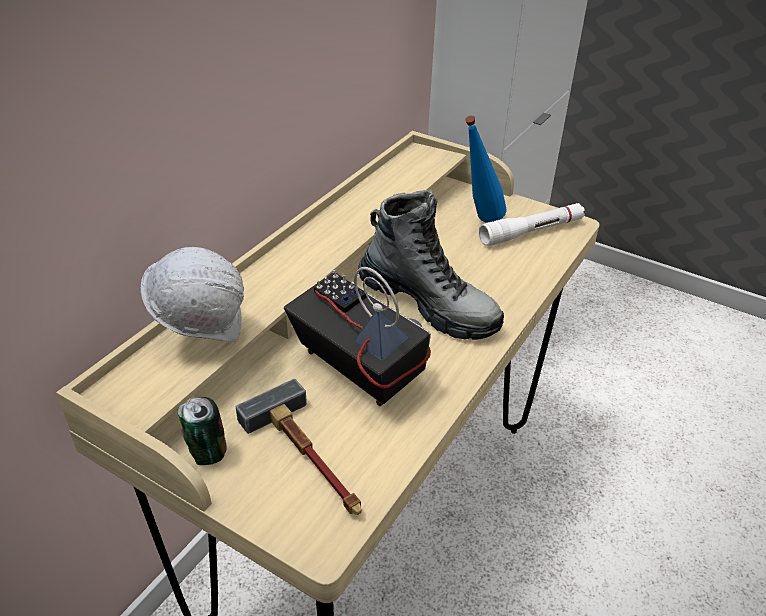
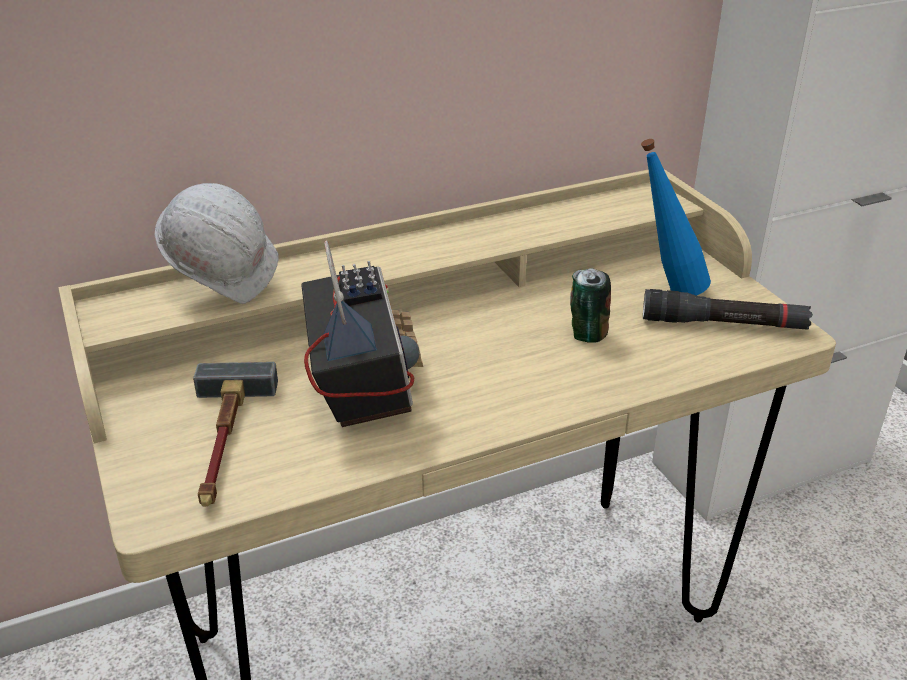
camera: 35 degrees right, 5 degrees down
(206, 454) = (146, 399): can -> can (586, 334)
(428, 304) = (505, 354): boot -> none
(531, 232) = (723, 324): white flashlight -> black flashlight

